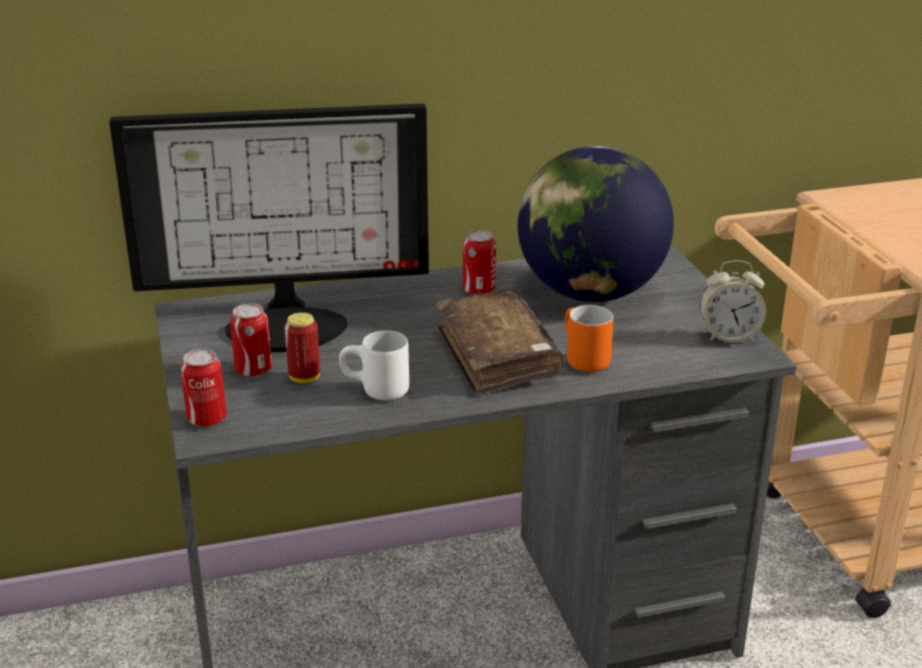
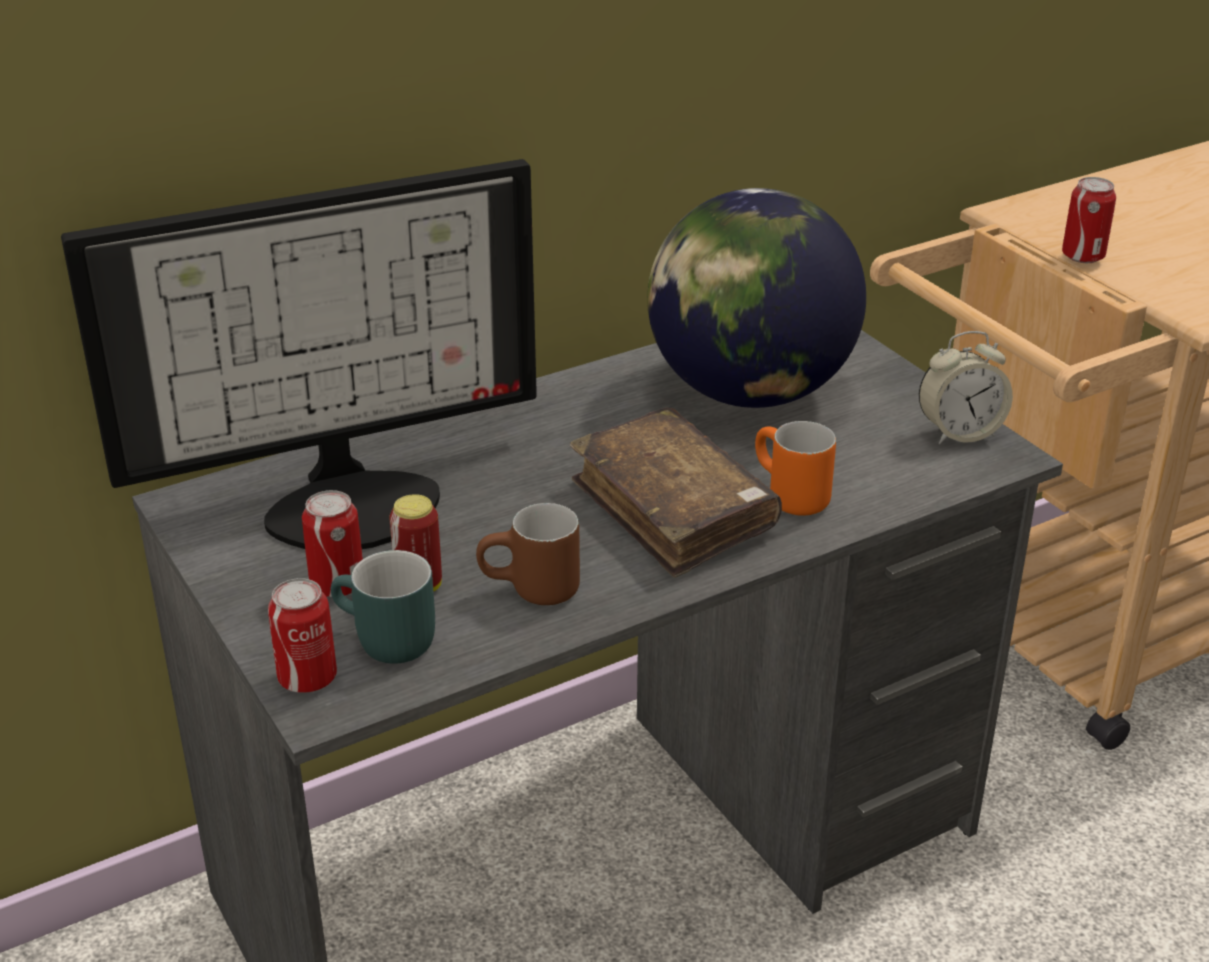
camera: 15 degrees left, 5 degrees up
(264, 406) = (383, 642): none -> turquoise mug
(375, 392) = (531, 593): white mug -> brown mug
(479, 290) = (597, 408): can -> can (1083, 256)

